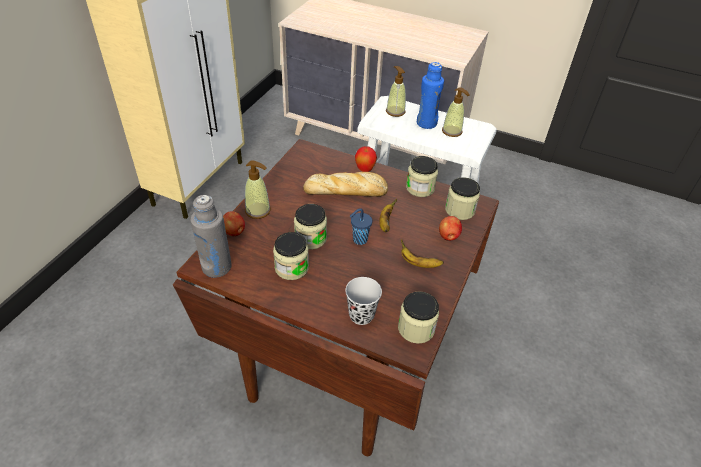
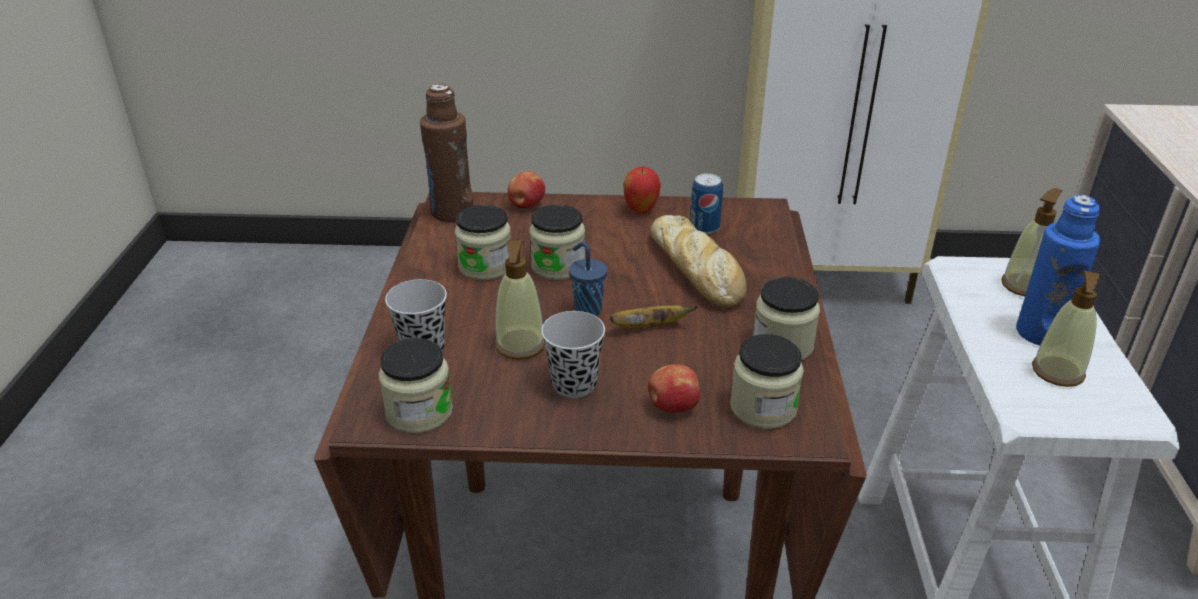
camera: 70 degrees right, 10 degrees down
(216, 267) = (452, 212): grey bottle -> brown bottle
(258, 210) = (583, 210): soap dispenser -> soap dispenser (520, 345)
(309, 174) = (704, 227): none -> can
(365, 170) = (771, 275): apple -> apple (641, 210)
(418, 263) = (574, 384): banana -> black cup

